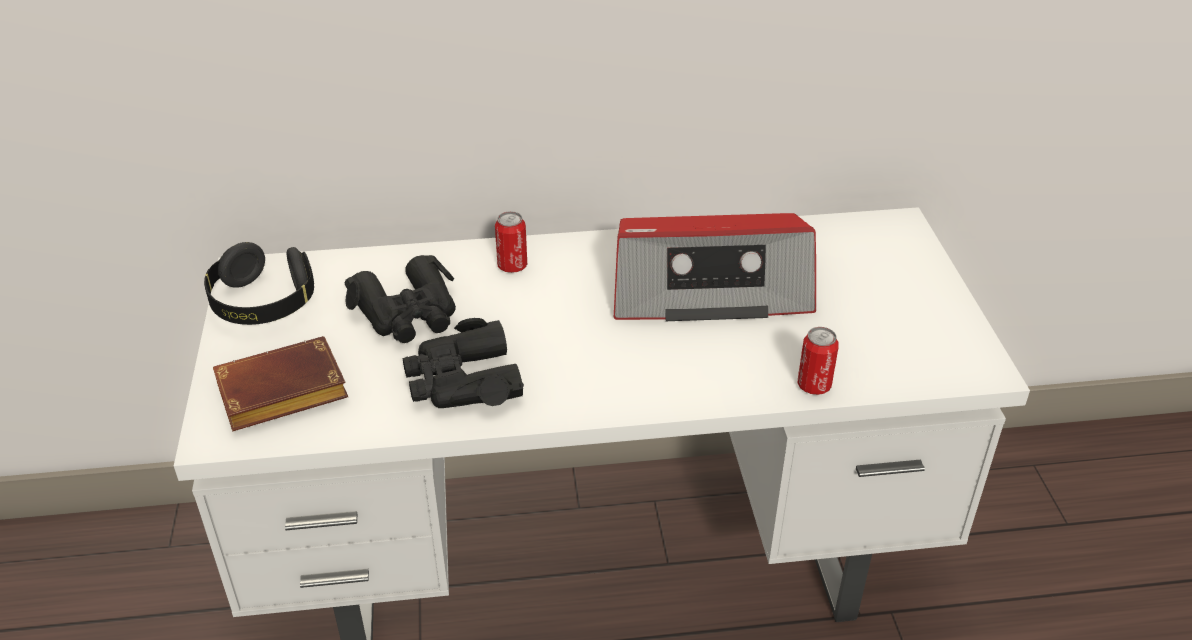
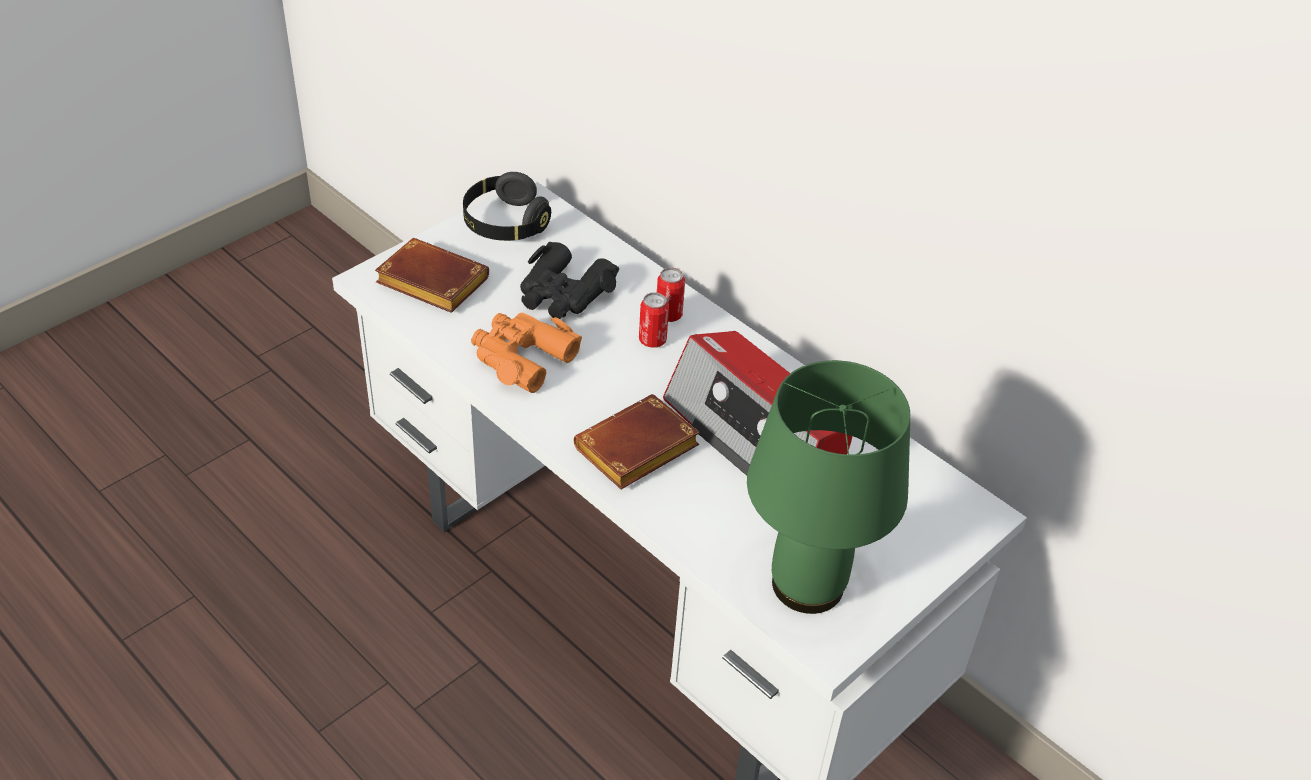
camera: 50 degrees right, 5 degrees up
(462, 381) = (521, 357): black binoculars -> orange binoculars
(663, 368) = (636, 452): none -> brown book
(814, 385) = (700, 547): can -> can (652, 340)
(904, 347) = (805, 584): none -> green table lamp

